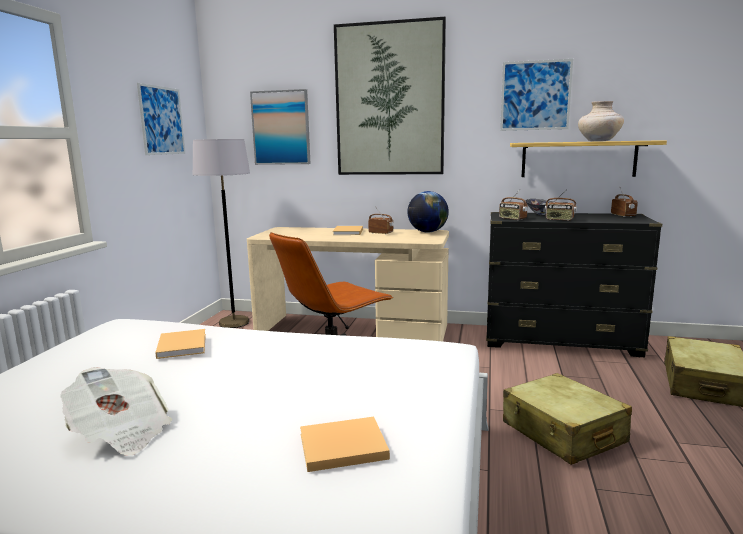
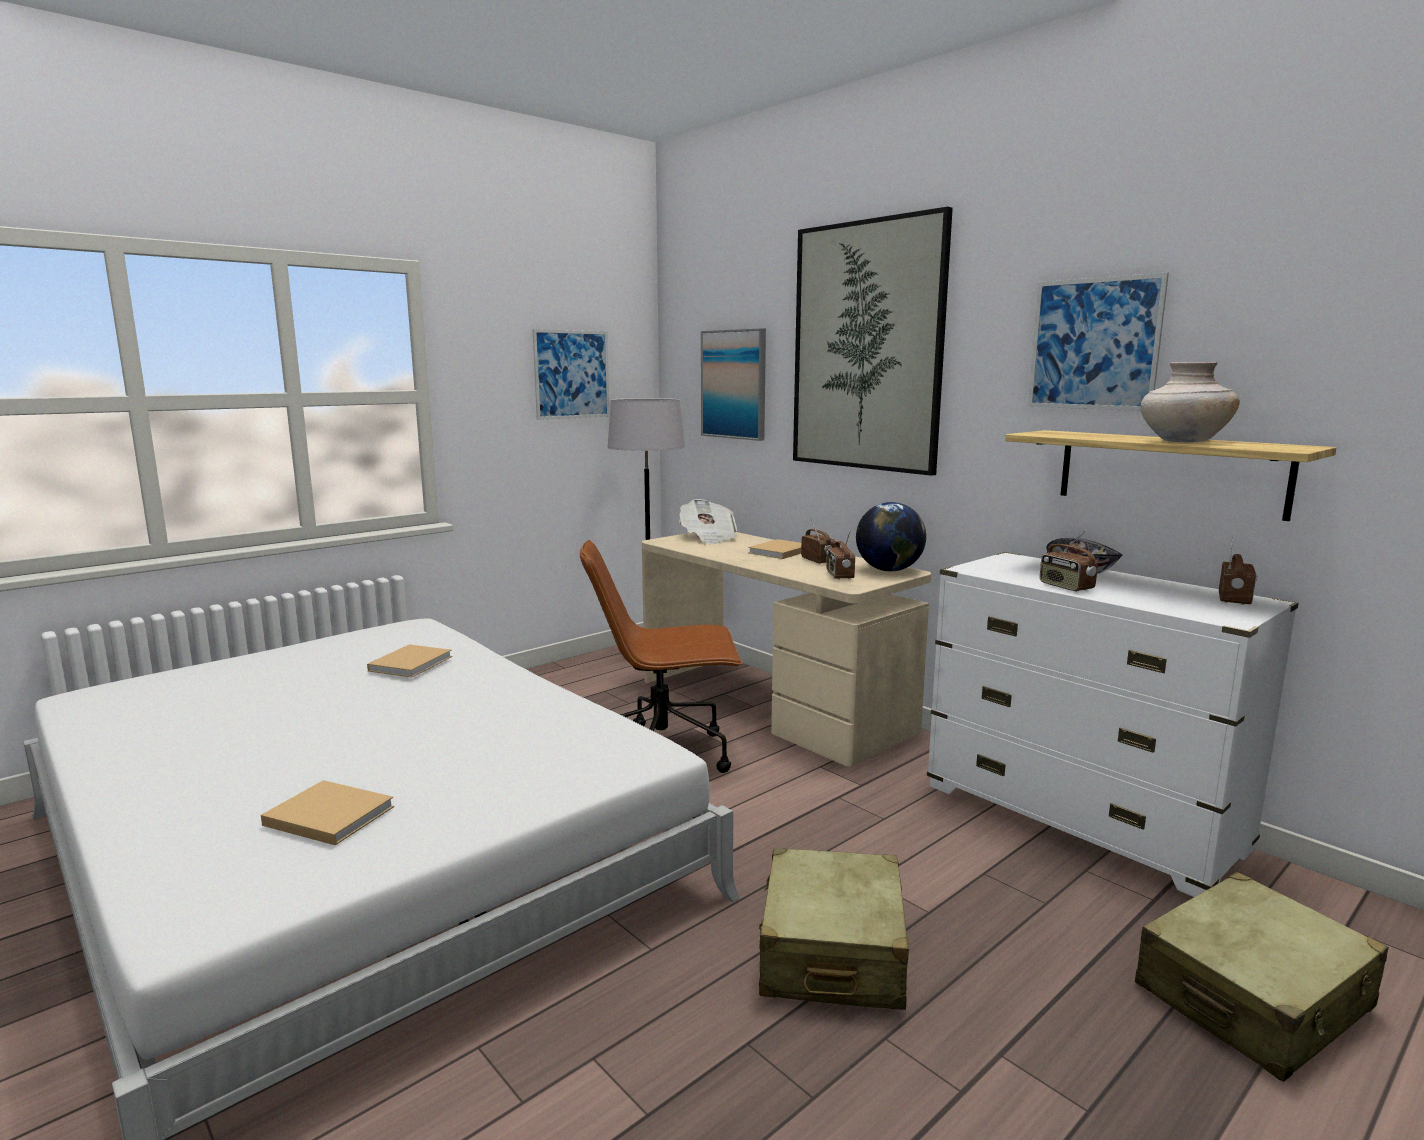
camera: 35 degrees right, 0 degrees up
(121, 432) = (224, 733): newspaper -> newspaper (708, 538)
(512, 219) = (989, 571): radio -> radio (839, 575)
(560, 341) = (1080, 818): black dresser -> white dresser

